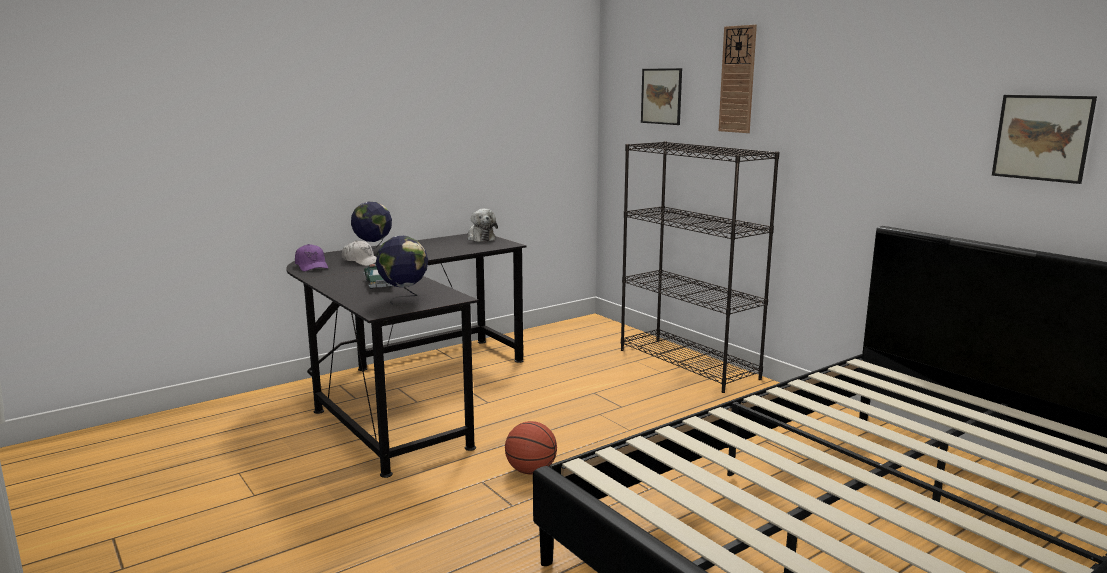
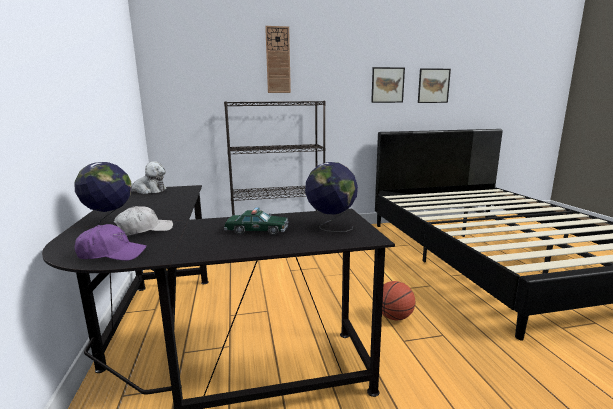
camera: 65 degrees left, 0 degrees up
(661, 96) = (212, 71): picture -> picture (387, 85)

